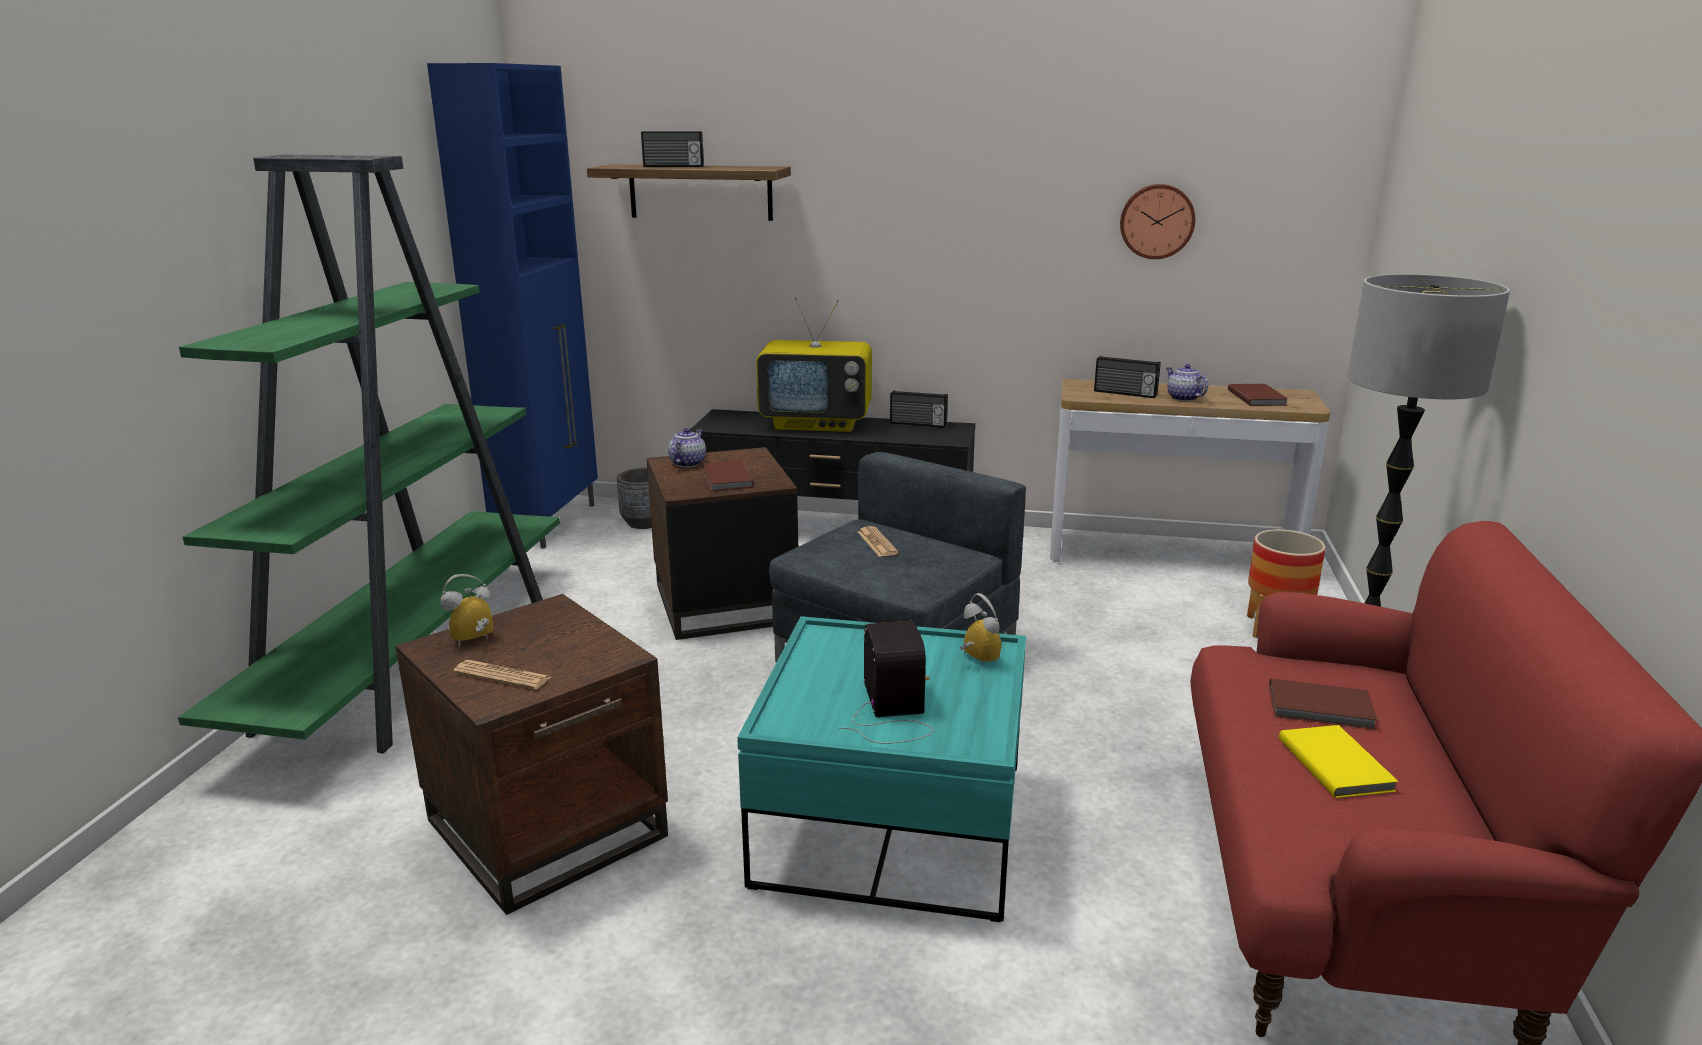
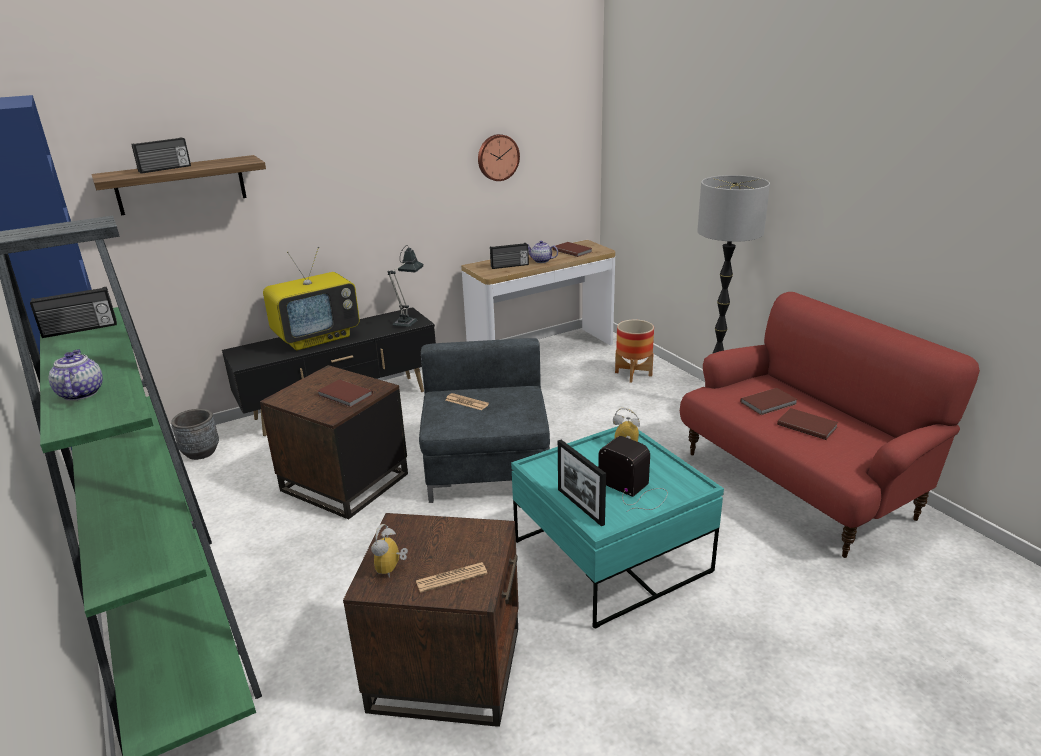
camera: 40 degrees left, 5 degrees up
(687, 463) = (297, 394): teapot -> teapot (80, 393)
(795, 696) = (580, 506): none -> picture frame
(918, 424) = (381, 318): radio -> radio (80, 329)
(941, 435) = (407, 321): none -> table lamp
(1336, 764) = (807, 425): yellow book -> brown book

